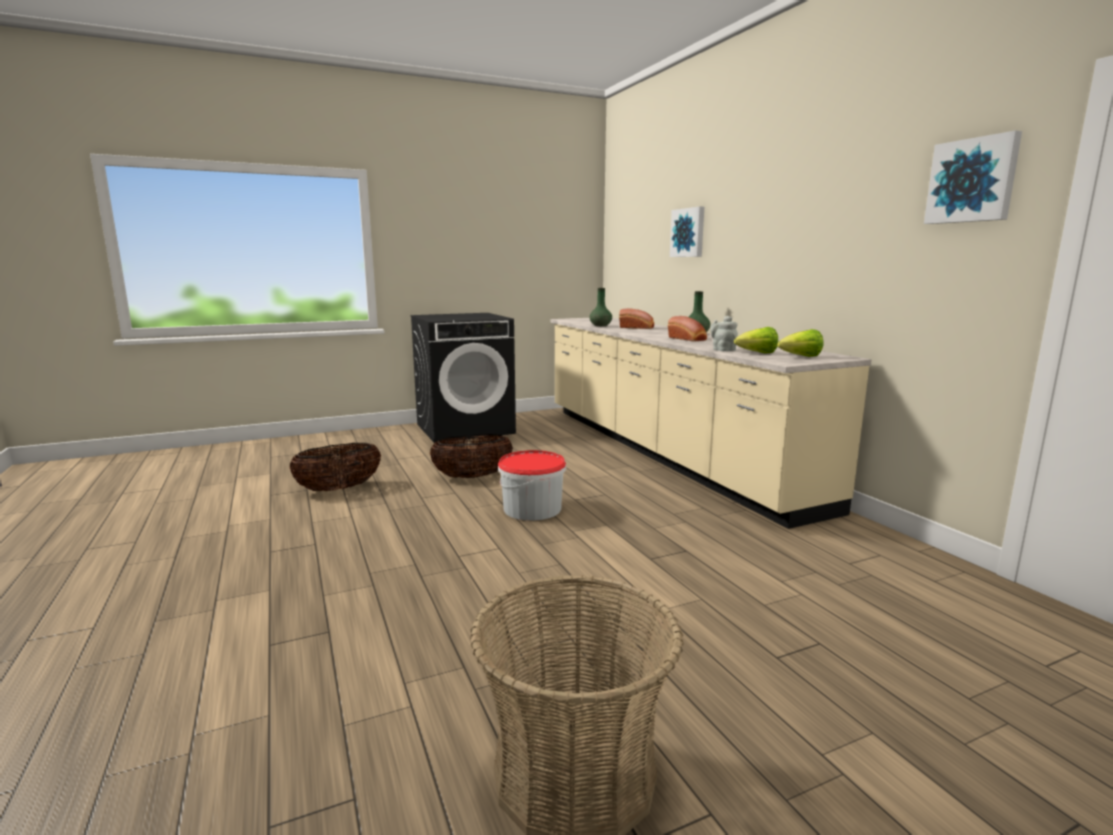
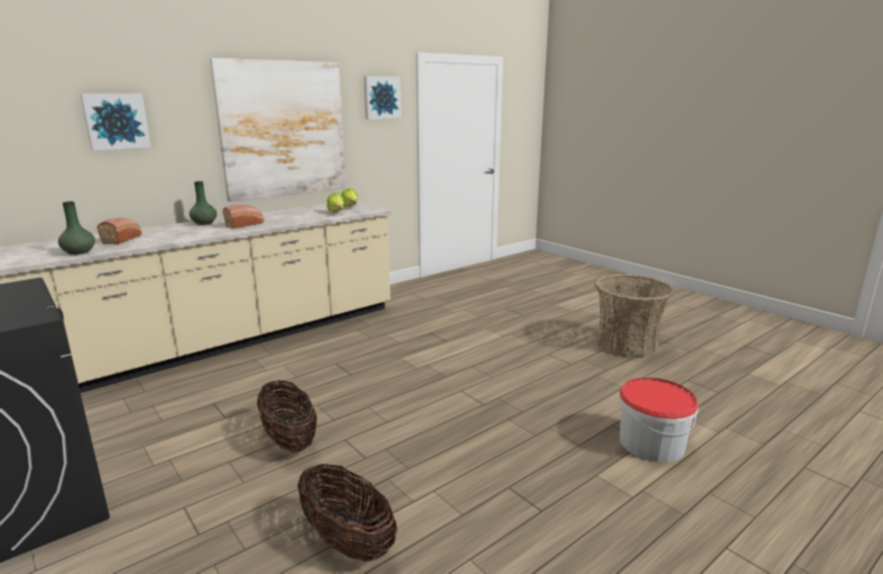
camera: 105 degrees left, 5 degrees up
(532, 508) = (377, 389): bucket -> bucket (651, 443)
(722, 349) = (318, 218): grey teapot -> none
(806, 241) = (283, 129): none -> picture

